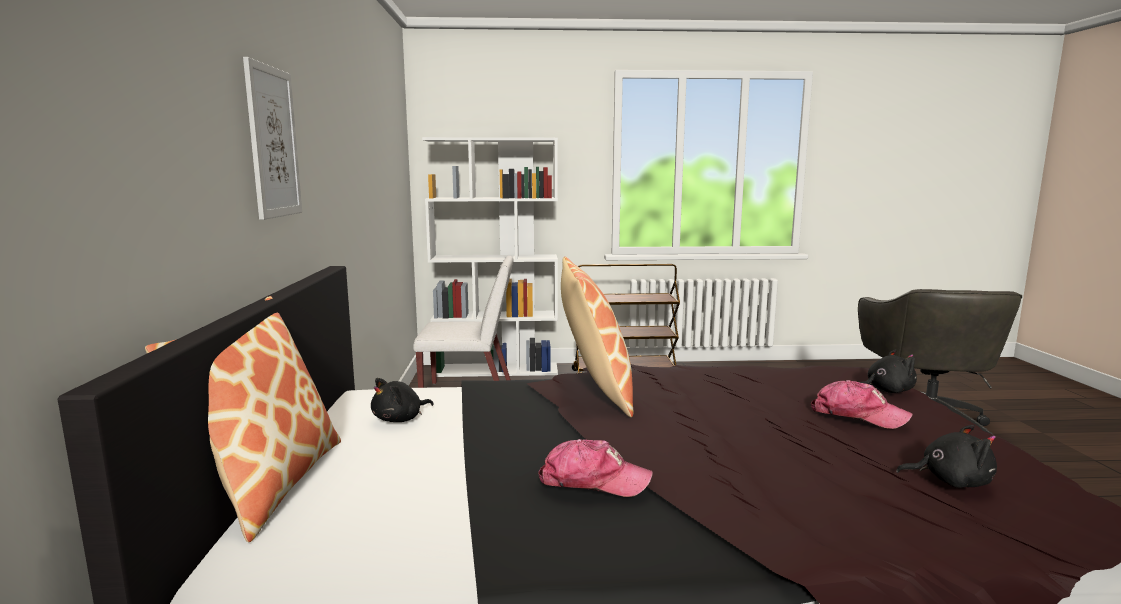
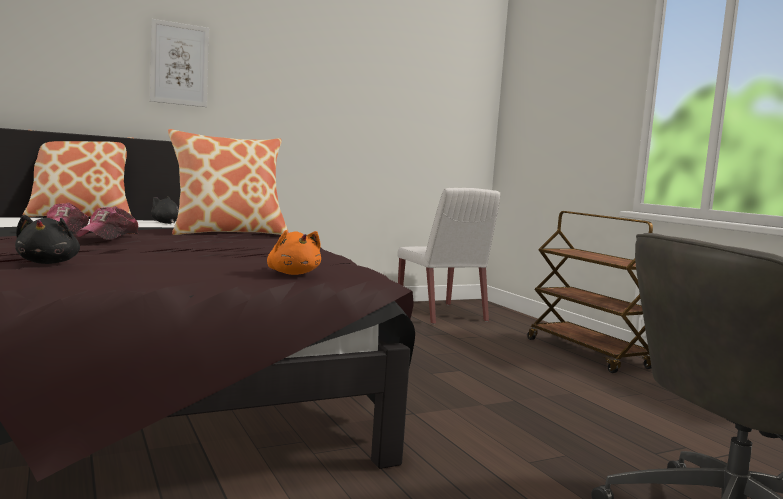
camera: 65 degrees right, 5 degrees down
(497, 370) = (511, 316): white bookcase -> none
(857, 415) = (194, 258): cap -> cap (109, 236)
(886, 390) = (293, 274): black plush toy -> orange plush toy

